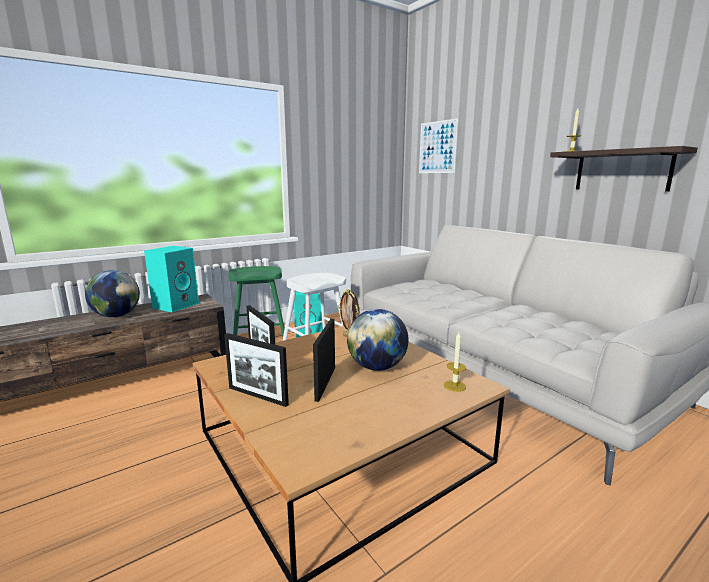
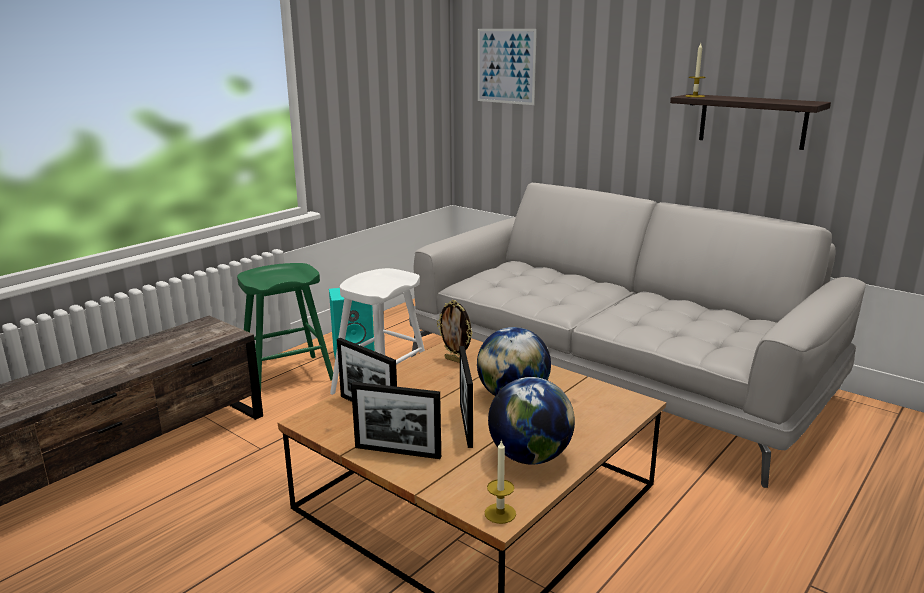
camera: 15 degrees left, 5 degrees up
(116, 315) = (104, 368): globe -> globe (530, 457)
(176, 305) = (180, 340): turquoise speaker -> none
(454, 386) = (609, 407): candle -> candle (500, 513)

